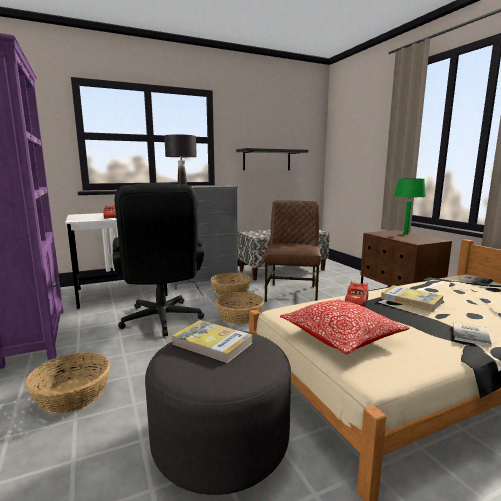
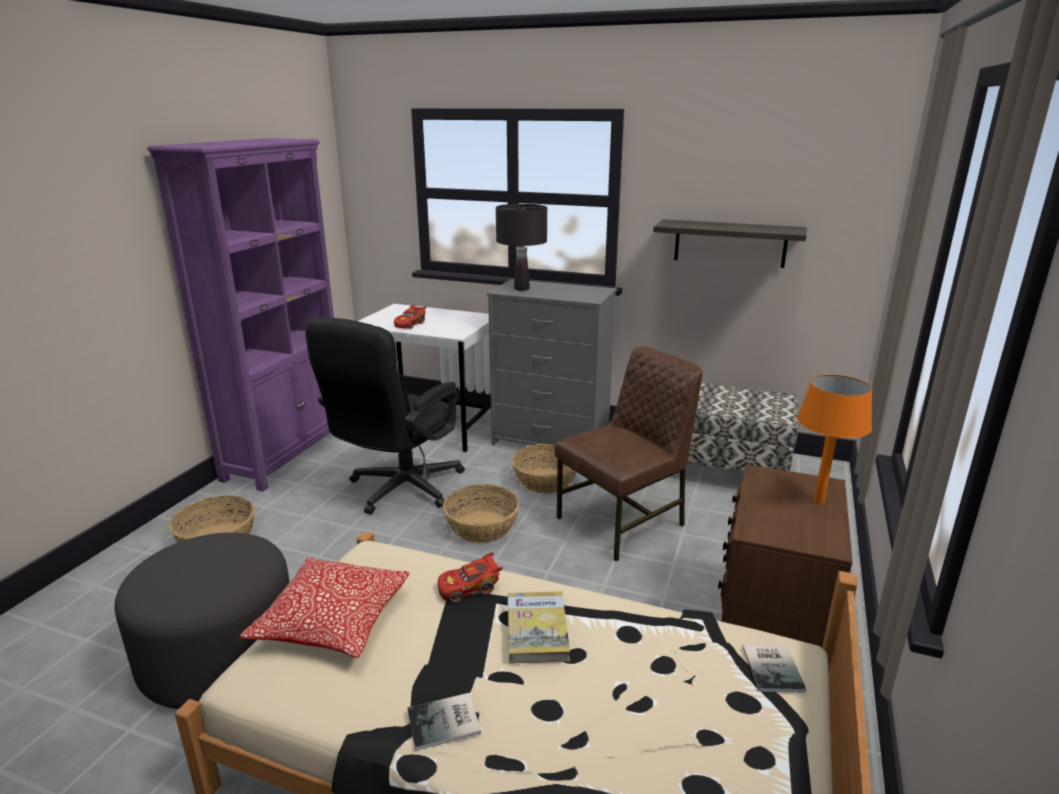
camera: 45 degrees right, 10 degrees up
(212, 343) = (219, 555): book -> none
(405, 234) = (818, 501): green table lamp -> orange table lamp

